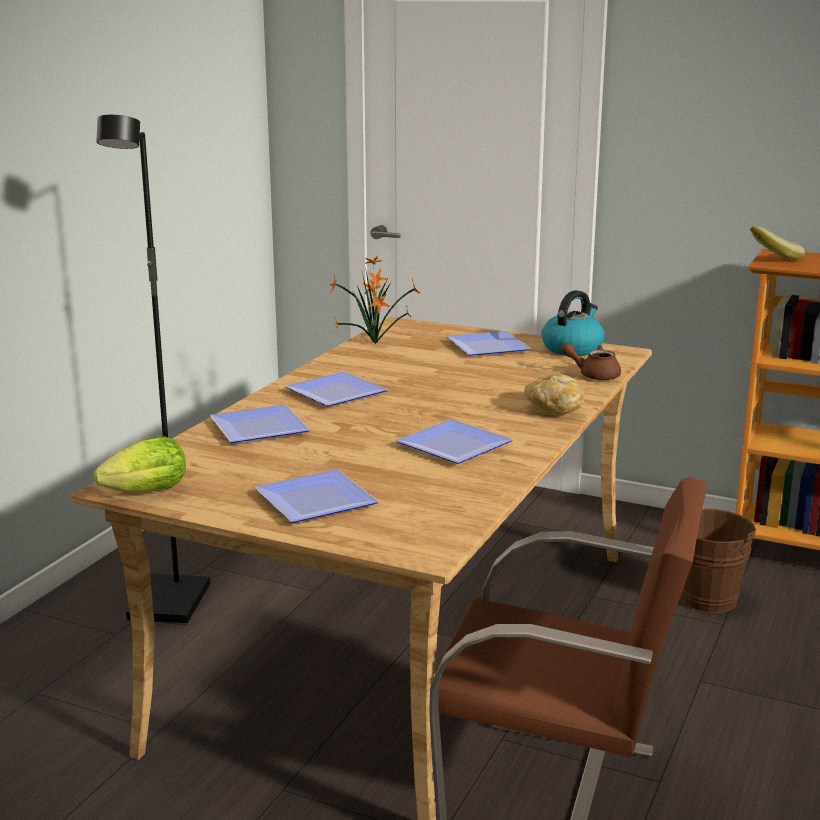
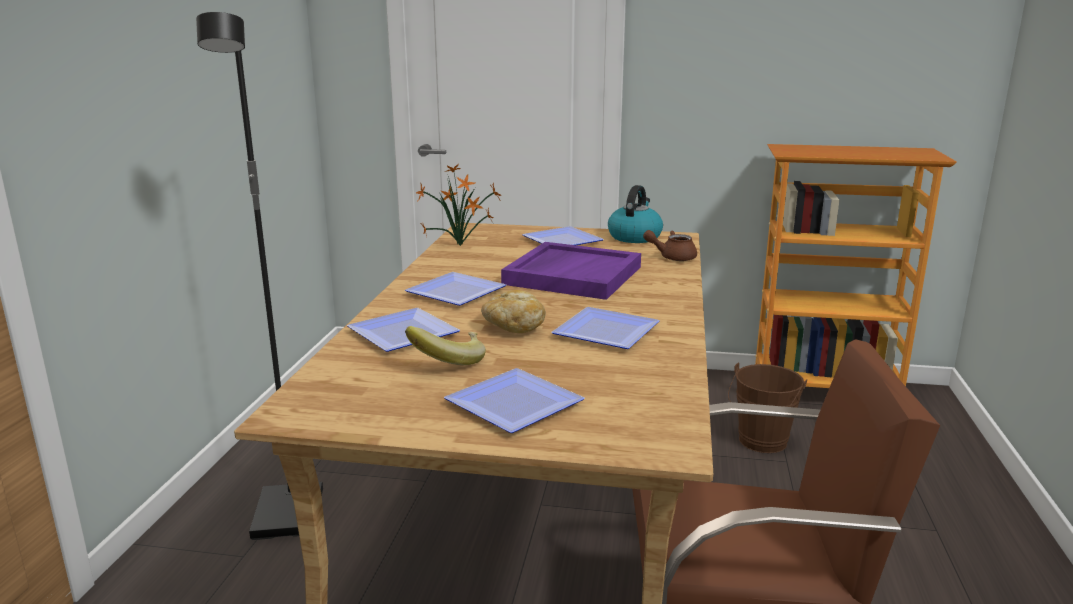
camera: 15 degrees left, 0 degrees up
(141, 494) = (318, 419): lettuce -> none
(468, 385) = (572, 275): none -> purple tray
(554, 409) = (665, 289): bread -> bread (513, 327)
(775, 258) = (787, 149): banana -> banana (448, 361)

